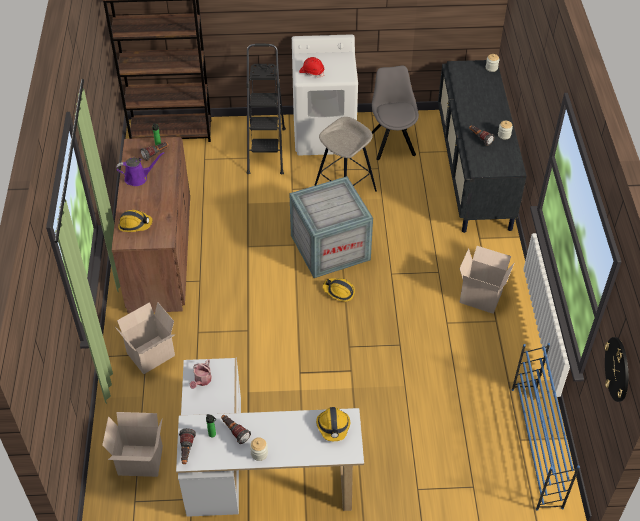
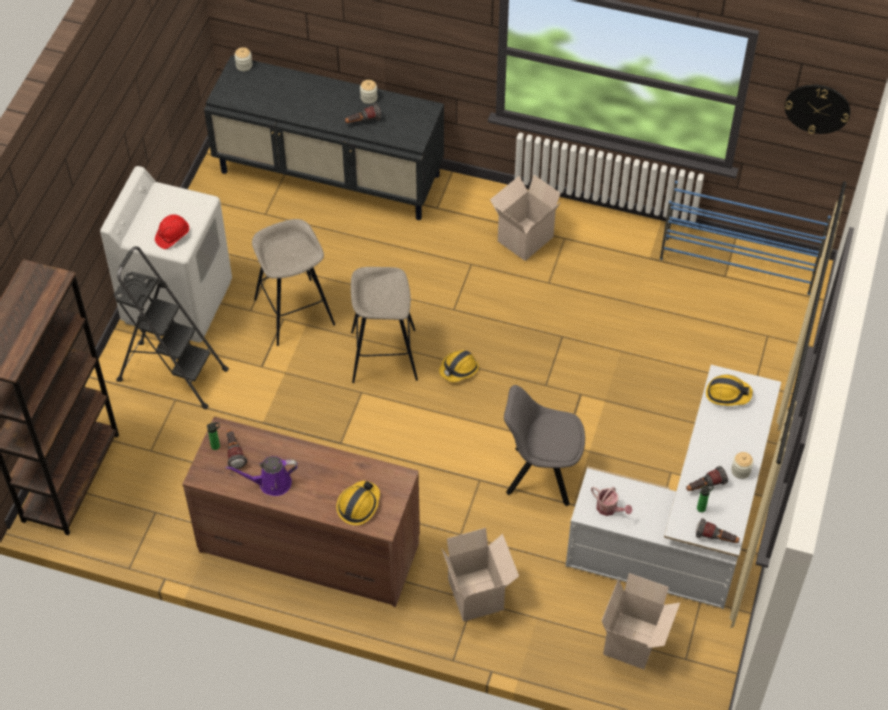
camera: 70 degrees left, 5 degrees up
(138, 178) = (271, 483): purple watering can -> purple watering can turned 105 degrees counterclockwise
(331, 247) = (383, 355): crate -> grey stool
(392, 144) = (235, 236): grey chair -> grey chair (541, 475)

